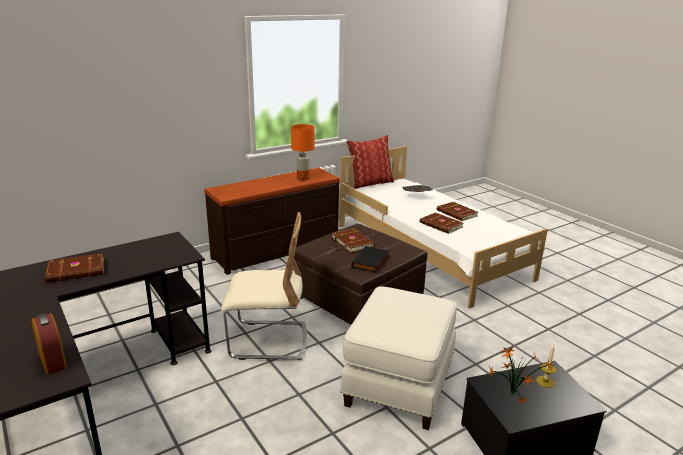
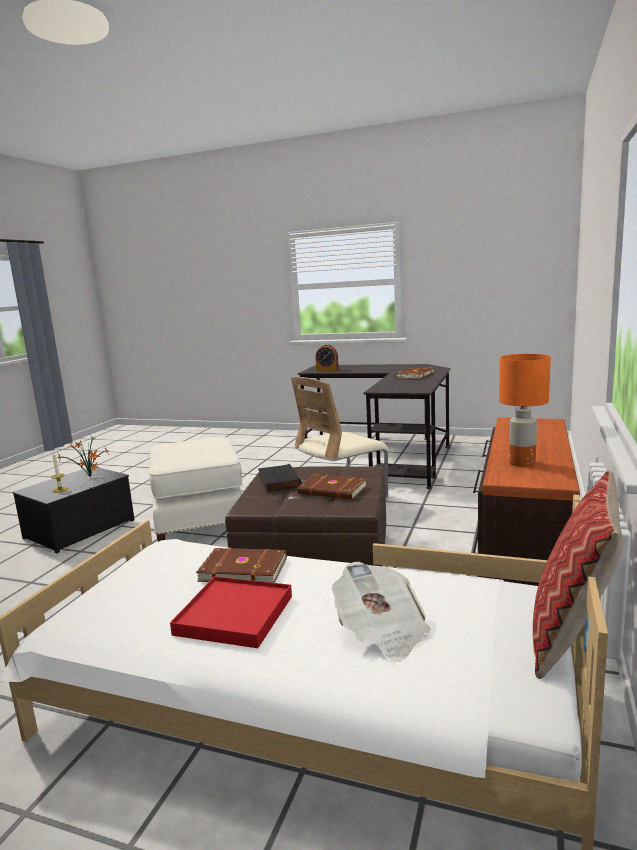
camera: 145 degrees right, 10 degrees down
(456, 213) = (234, 615): brown book -> red tray

